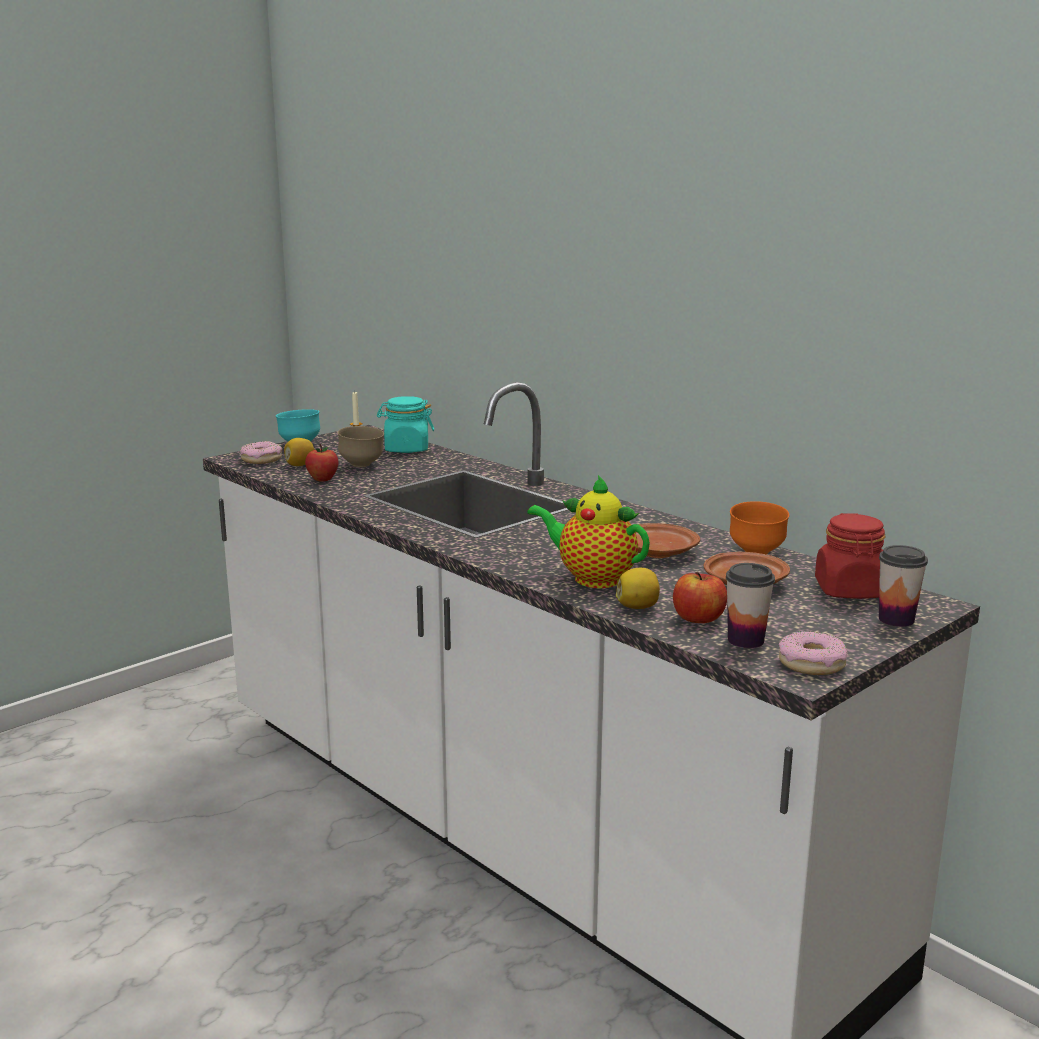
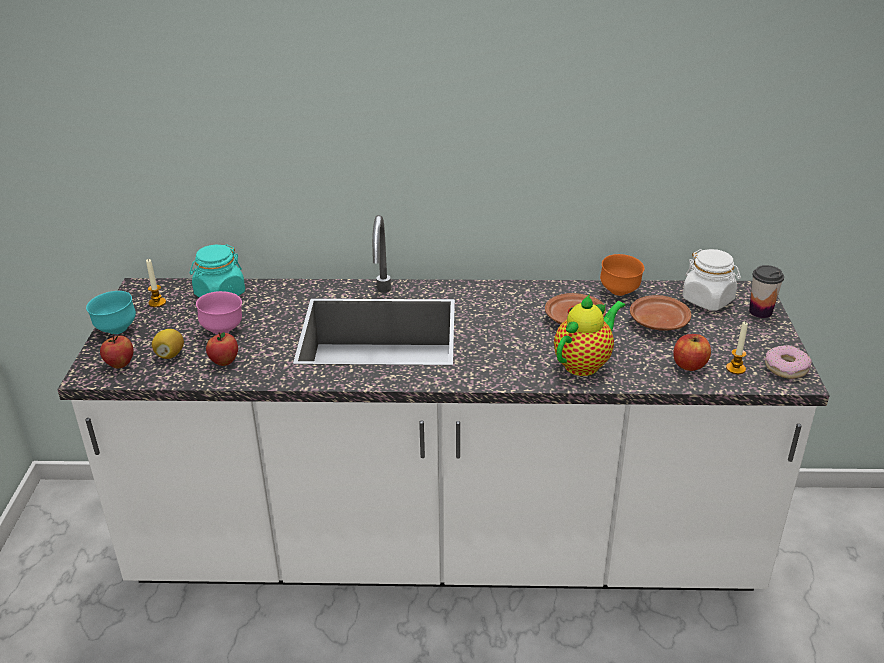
camera: 45 degrees left, 15 degrees up
(261, 459) = (120, 364): donut -> apple
(362, 465) = (223, 330): brown bowl -> pink bowl
(592, 578) = (584, 363): teapot -> teapot turned 150 degrees clockwise
(638, 607) = (648, 374): lemon -> none
(745, 640) = (735, 368): cup -> candle
(850, 590) = (708, 300): red jar -> white jar

